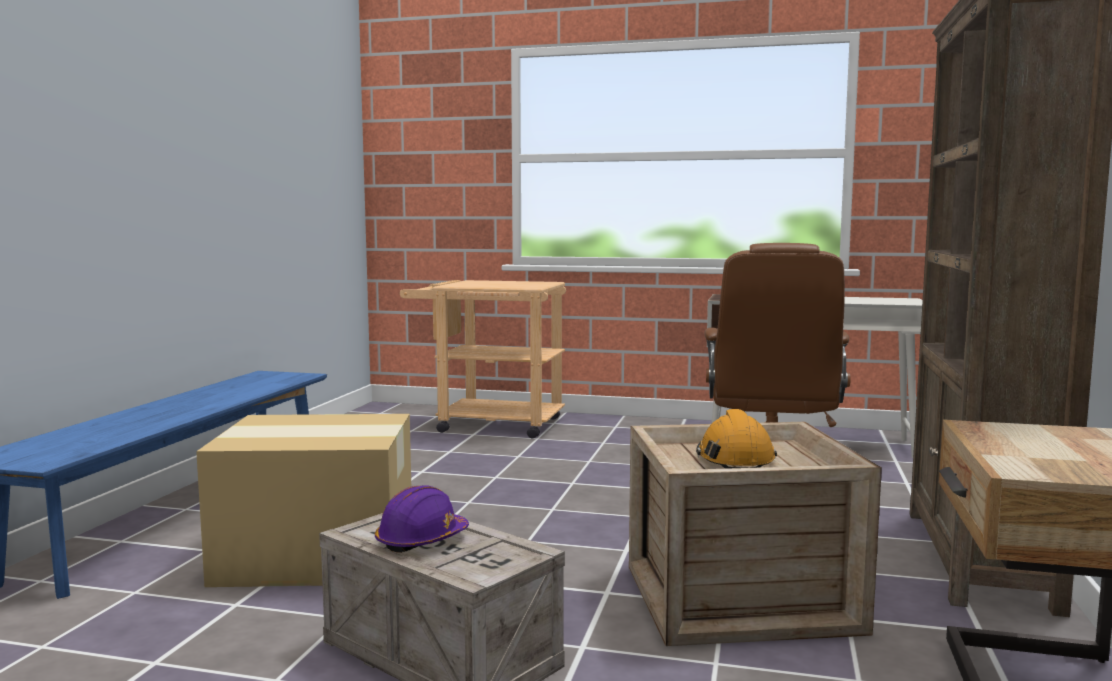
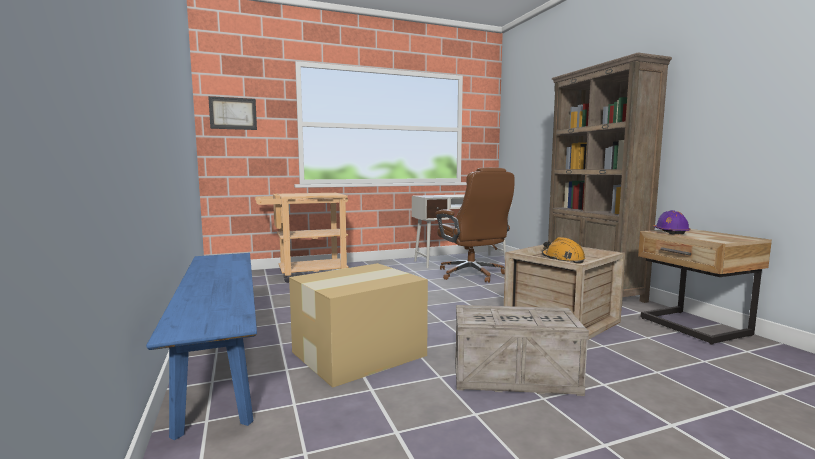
camera: 35 degrees left, 0 degrees up
(414, 147) = (233, 113): none -> picture
(421, 540) = (509, 317): purple hard hat -> purple hard hat (670, 232)

